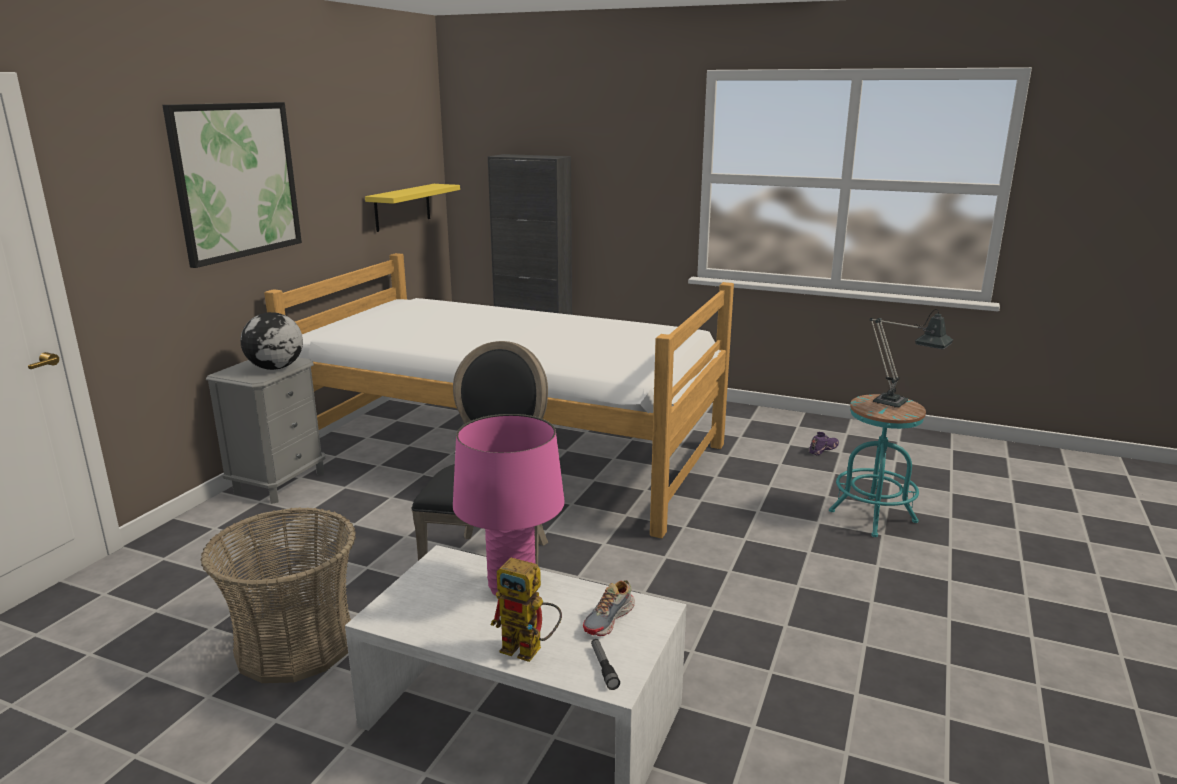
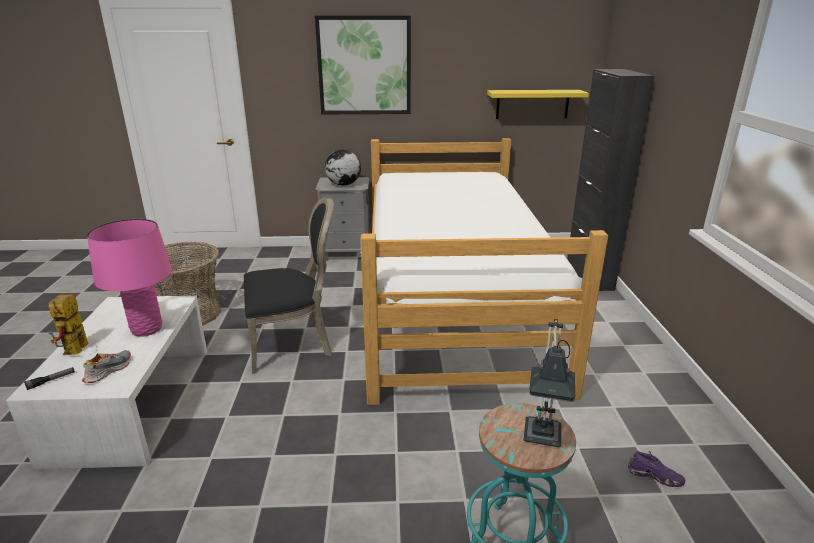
camera: 65 degrees right, 5 degrees up
(609, 619) = (108, 370): shoe -> shoe turned 105 degrees clockwise

